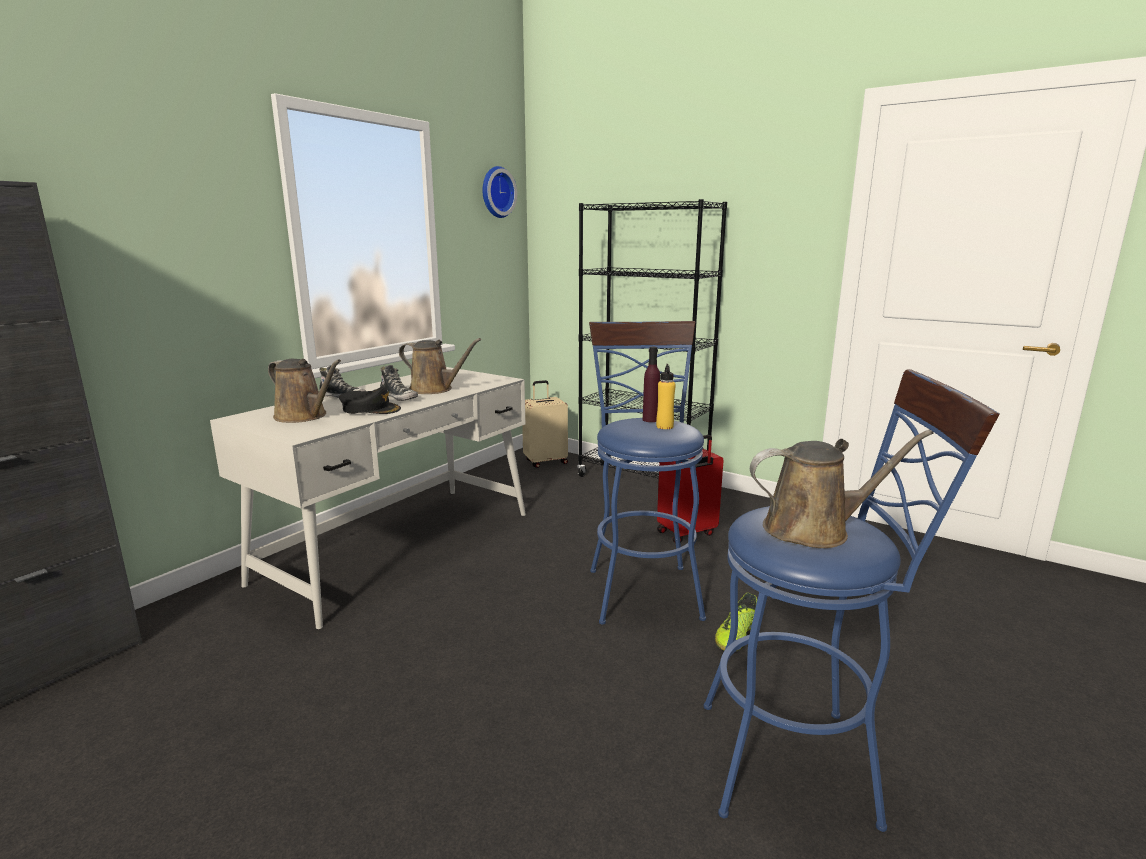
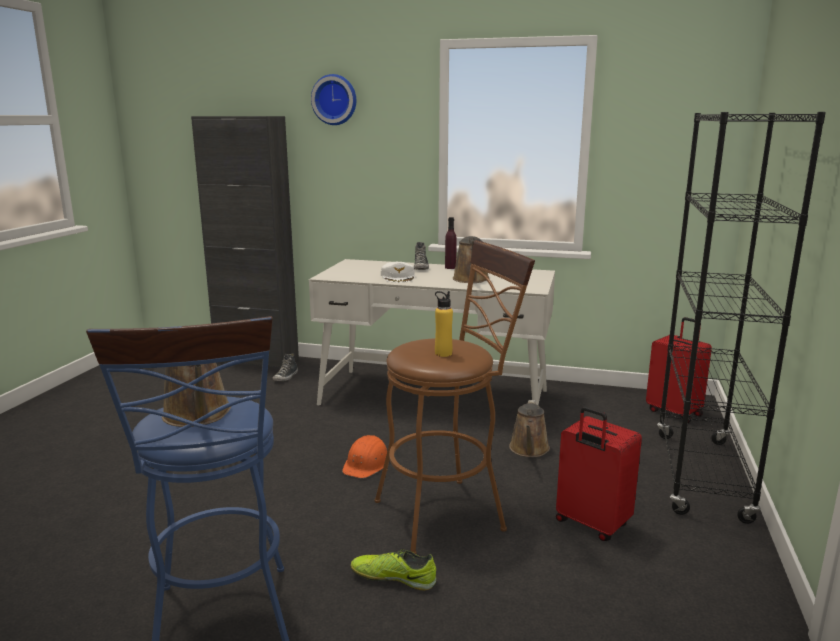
camera: 70 degrees right, 0 degrees up
(304, 416) = (367, 270): brown watering can -> brown watering can (529, 450)
(370, 409) = (398, 277): black cap -> white cap
(399, 398) = (435, 277): shoe -> shoe (286, 377)
(496, 192) = (694, 97): wall clock -> wall clock (335, 100)
(518, 616) = (366, 463): none -> orange hard hat
(545, 462) = (674, 412): beige suitcase -> red suitcase
(641, 587) = (449, 512): blue stool -> brown stool
(650, 420) = (462, 347): purple bottle -> purple bottle (450, 267)

